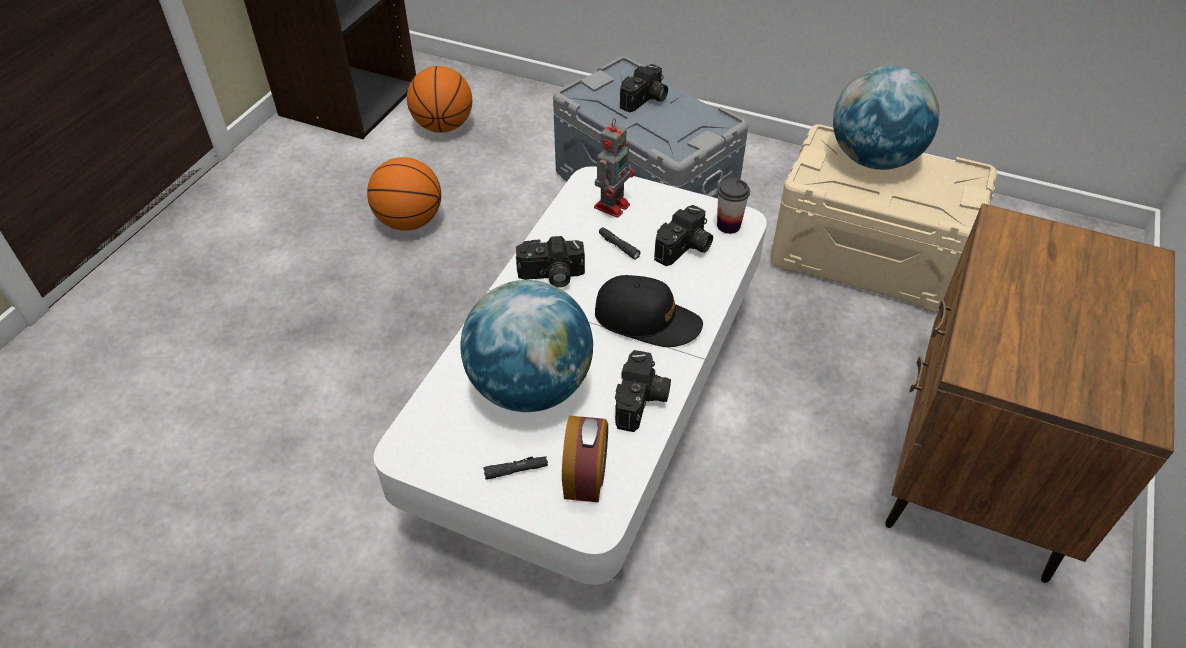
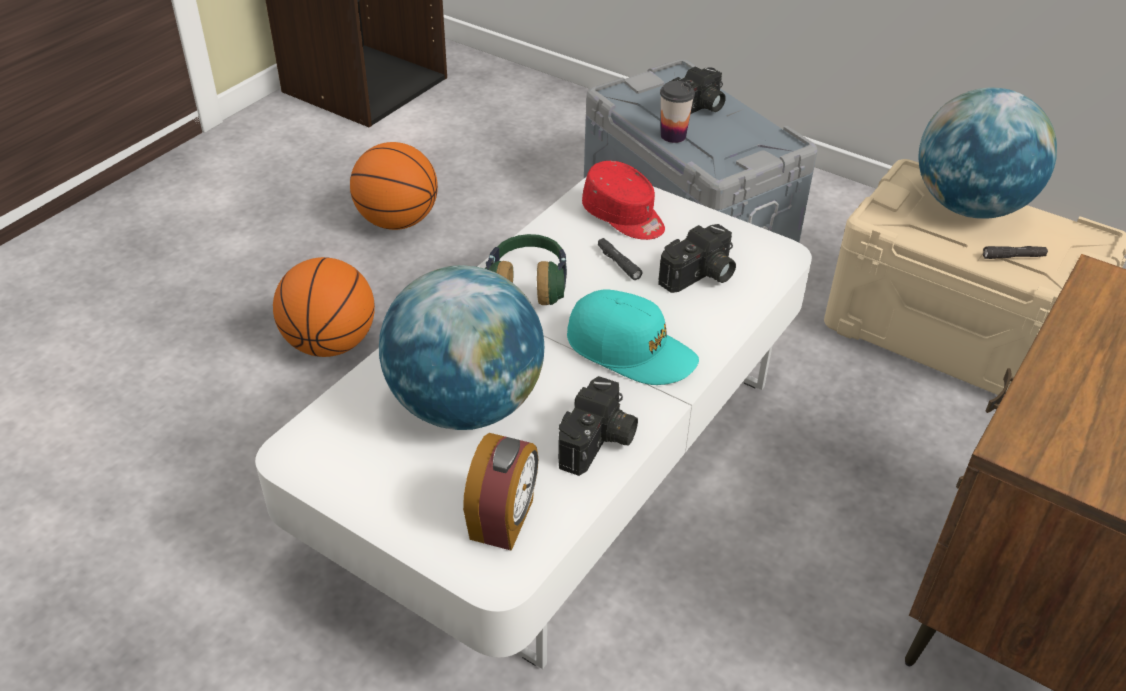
camera: 10 degrees right, 5 degrees down
(443, 126) = (465, 124): basketball -> basketball (330, 344)
(516, 470) = (421, 497): black flashlight -> black flashlight (1013, 256)
(551, 276) = (527, 285): camera -> headphones
(613, 205) = (624, 217): toy robot -> red cap
(647, 320) = (630, 350): black cap -> turquoise cap
(728, 225) = (762, 257): cup -> cup (673, 136)

